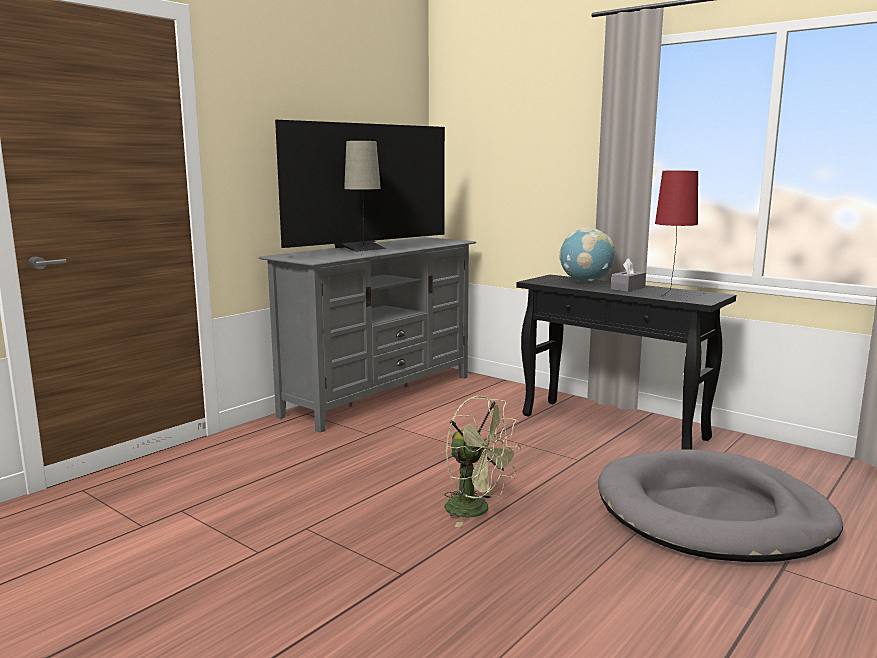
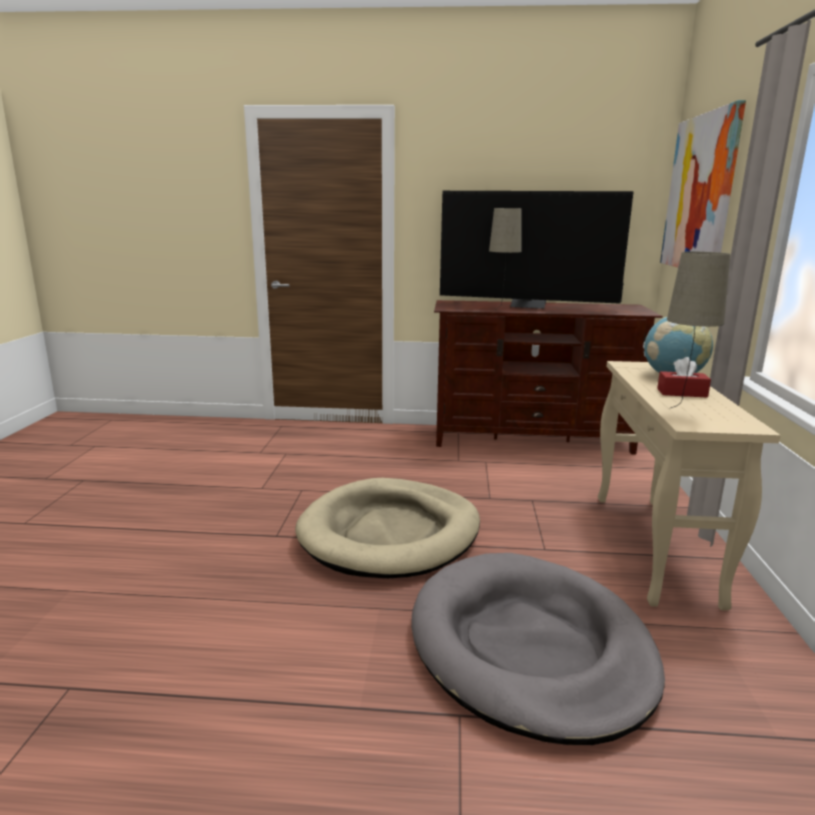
camera: 55 degrees right, 5 degrees up
(379, 395) = (532, 440): grey tv stand -> brown tv stand
(476, 510) = (390, 533): green fan -> beige dog bed
(494, 130) = (700, 193): none -> picture
(614, 427) = (654, 547): black console table -> beige console table
(628, 288) = (682, 393): grey tissue box -> red tissue box
(671, 296) = (681, 412): red table lamp -> beige table lamp

